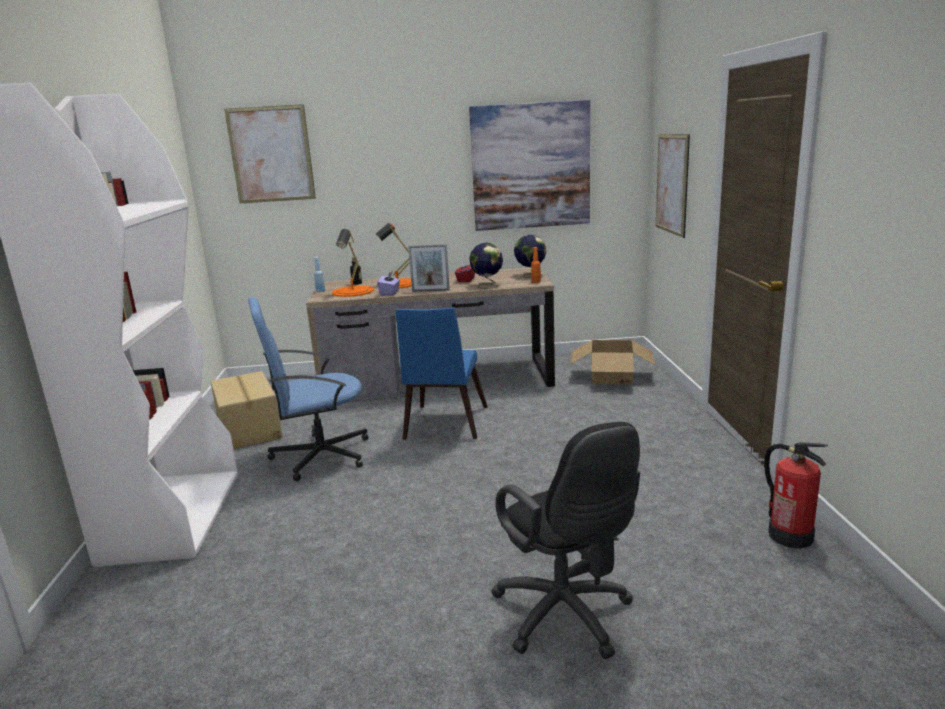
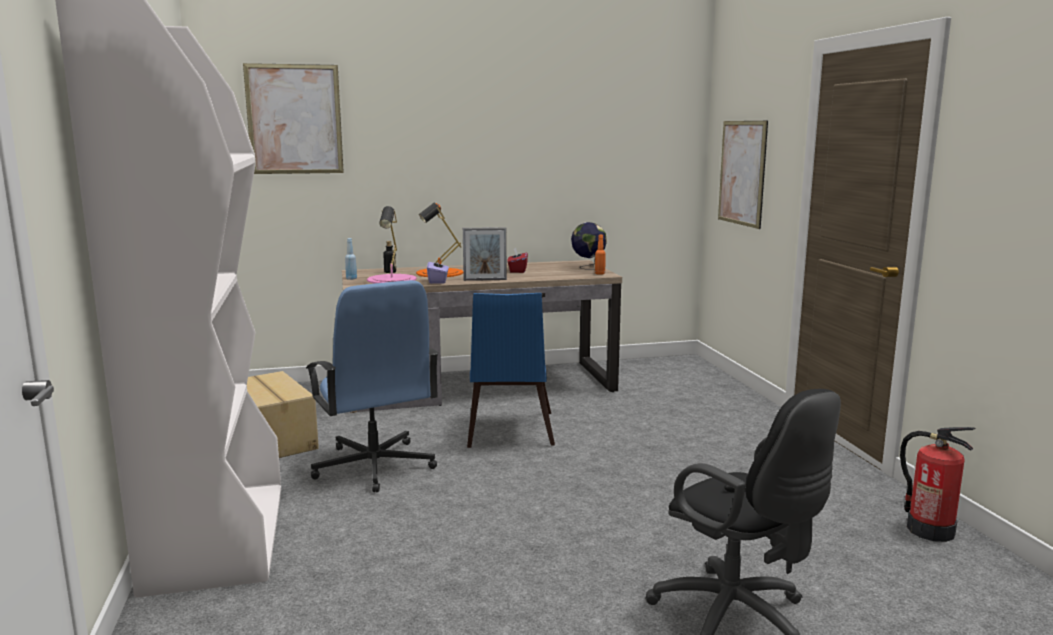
camera: 10 degrees left, 5 degrees down
(319, 455) = (374, 466): blue office chair -> blue office chair turned 90 degrees counterclockwise
(353, 291) = (392, 279): orange table lamp -> pink table lamp
(487, 285) = (546, 275): globe -> none
(531, 166) = (585, 149): picture -> none
(611, 376) = (675, 381): cardboard box -> none

